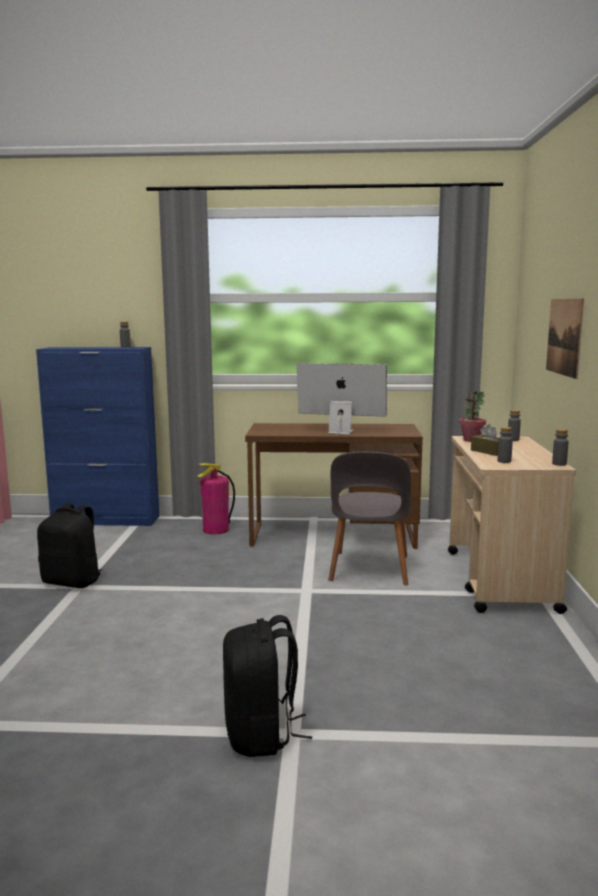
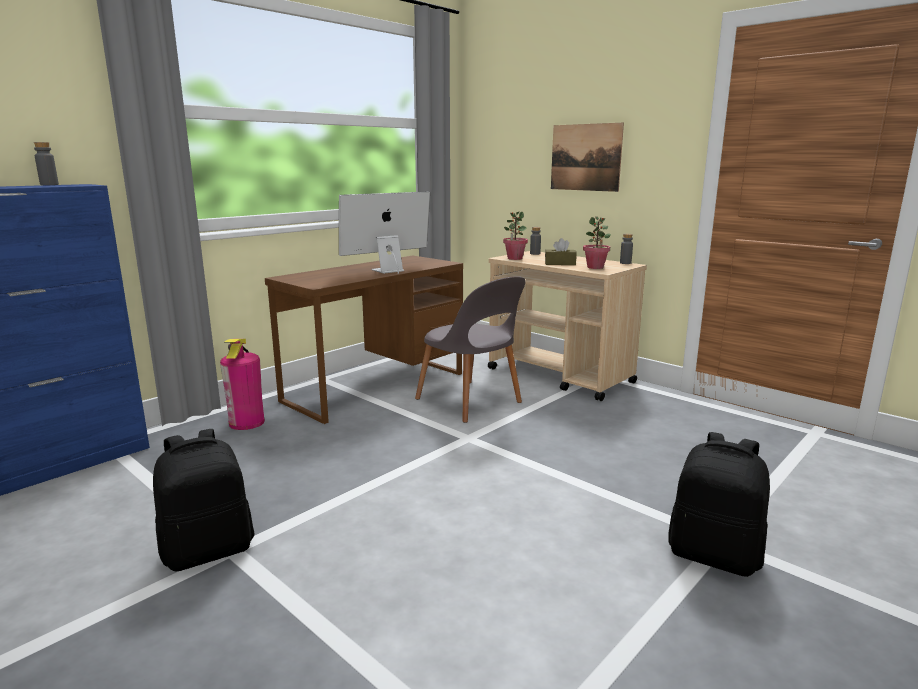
camera: 50 degrees left, 5 degrees up
(504, 461) = (595, 267): grey bottle -> potted plant

